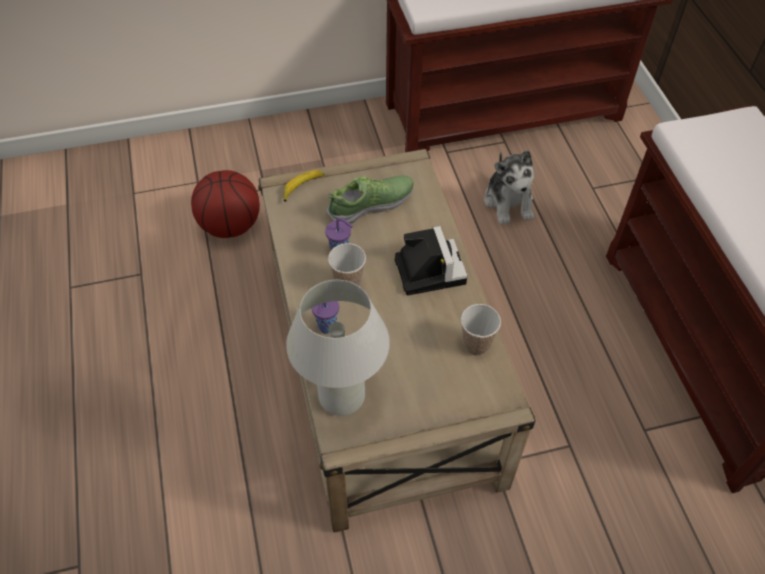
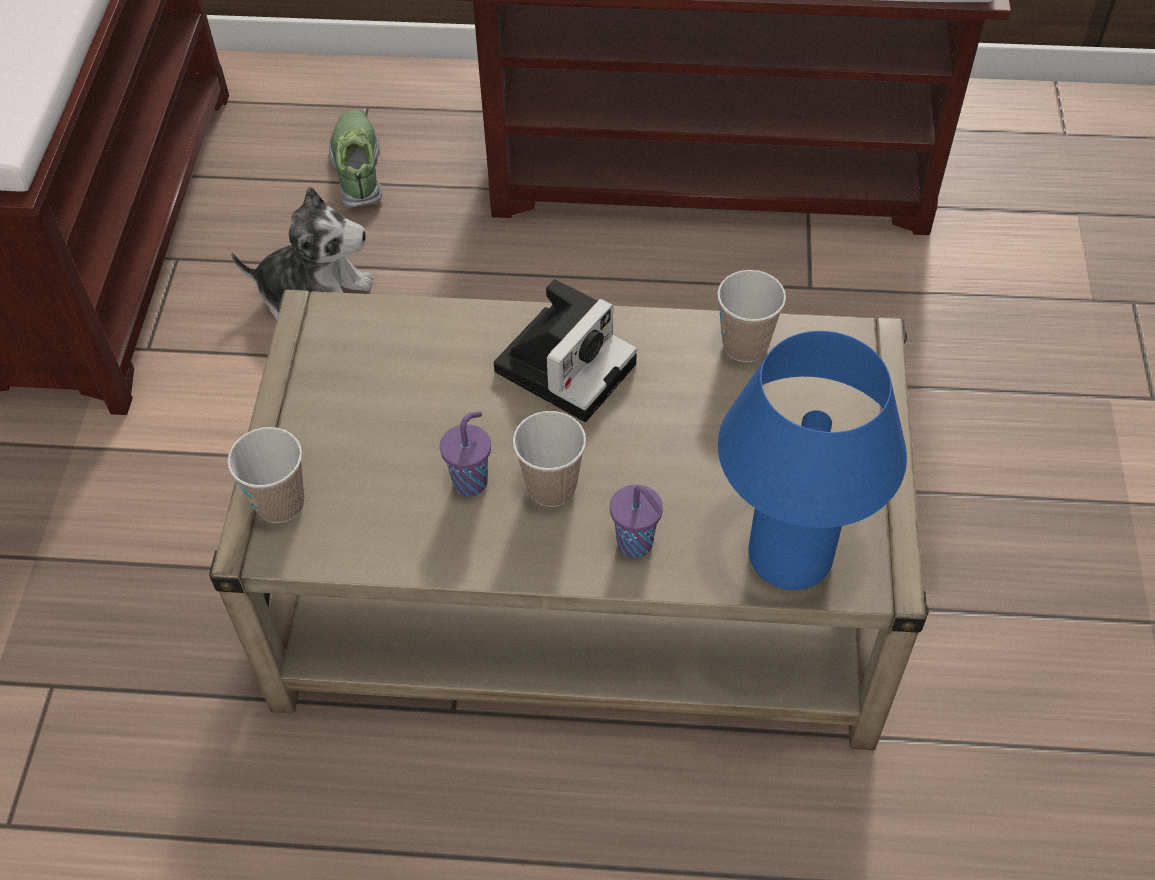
camera: 70 degrees left, 0 degrees up
(230, 225) = (115, 778): basketball -> none
(302, 187) = (280, 503): banana -> cup
(342, 396) = (790, 556): white table lamp -> blue table lamp
(371, 205) = (381, 406): shoe -> shoe (358, 168)
(428, 268) = (566, 363): camera -> camera turned 120 degrees clockwise

